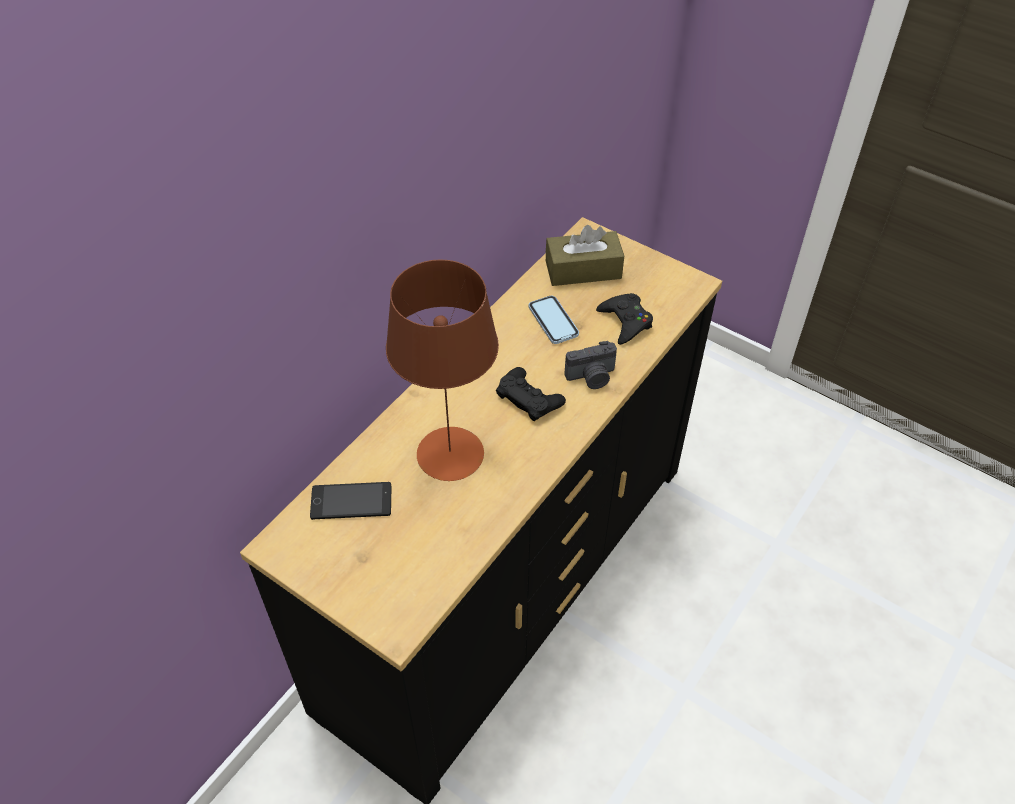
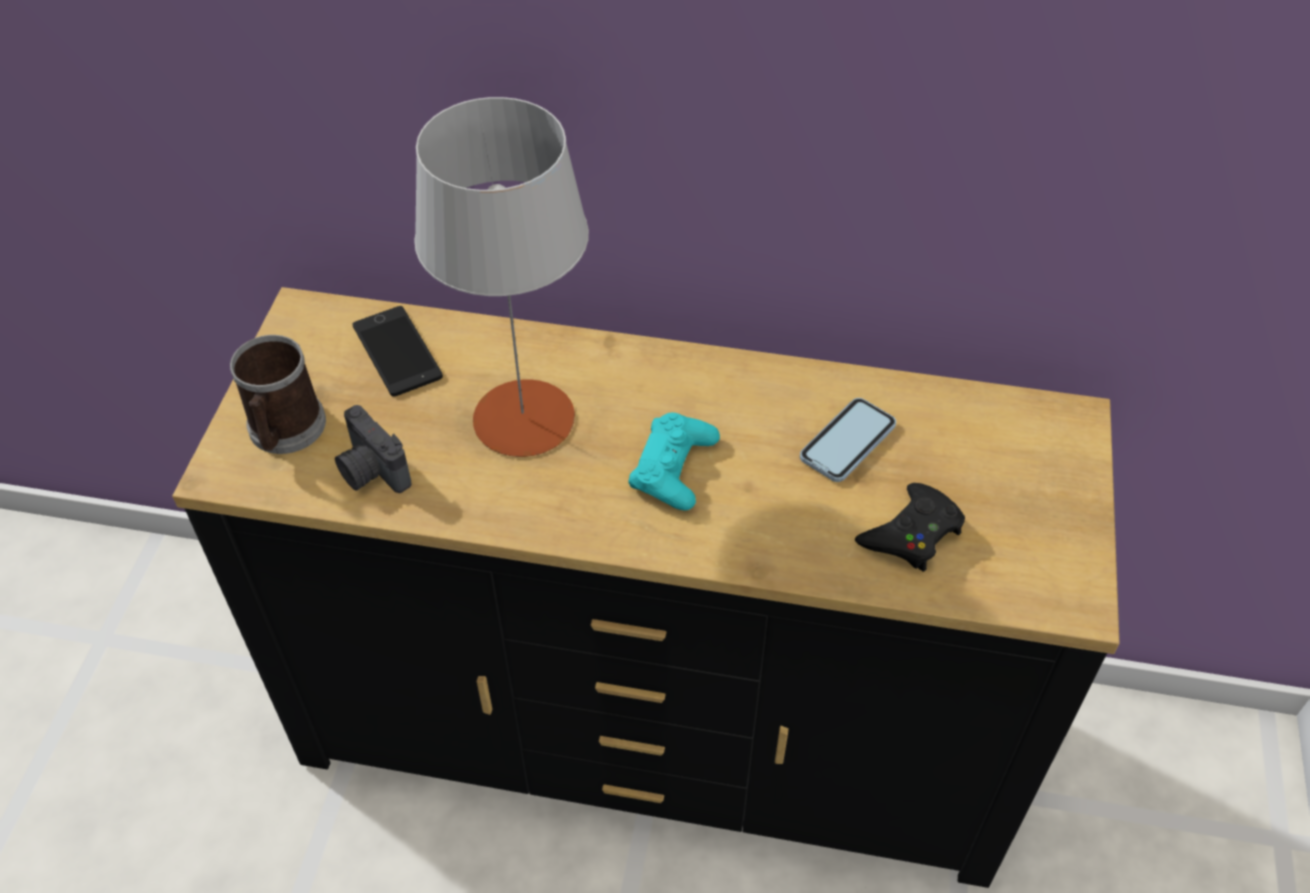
camera: 65 degrees right, 0 degrees up
(383, 583) = (285, 431): none -> mug
(450, 454) = (523, 418): brown table lamp -> grey table lamp
(529, 398) = (674, 467): black game controller -> turquoise game controller
(583, 270) = (987, 440): brown tissue box -> none
(592, 377) = (763, 529): camera -> camera (371, 471)

